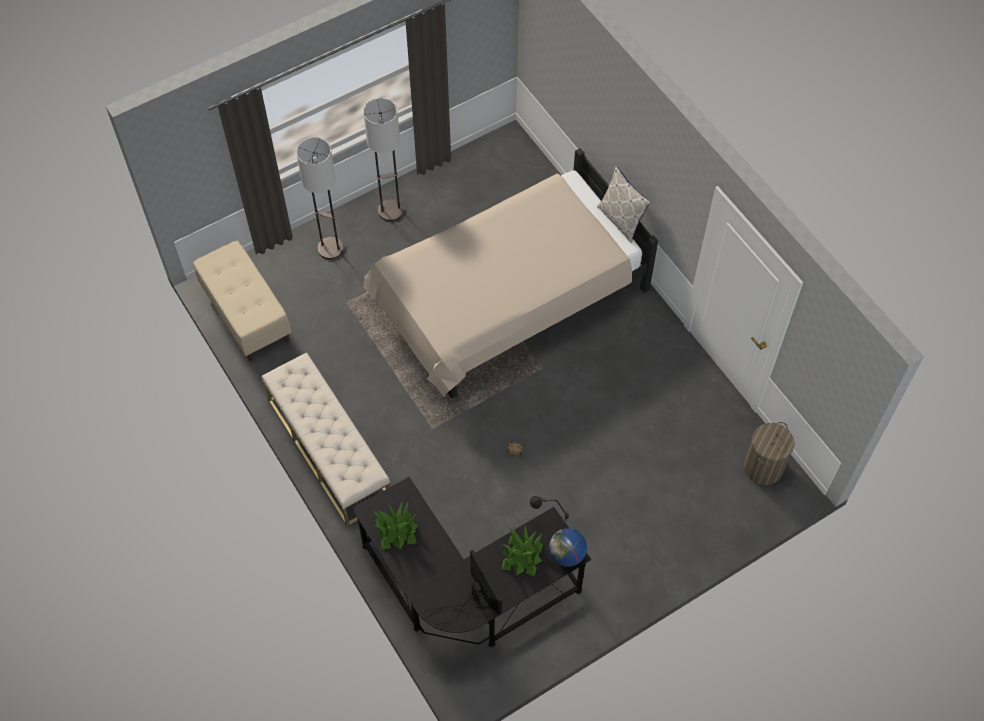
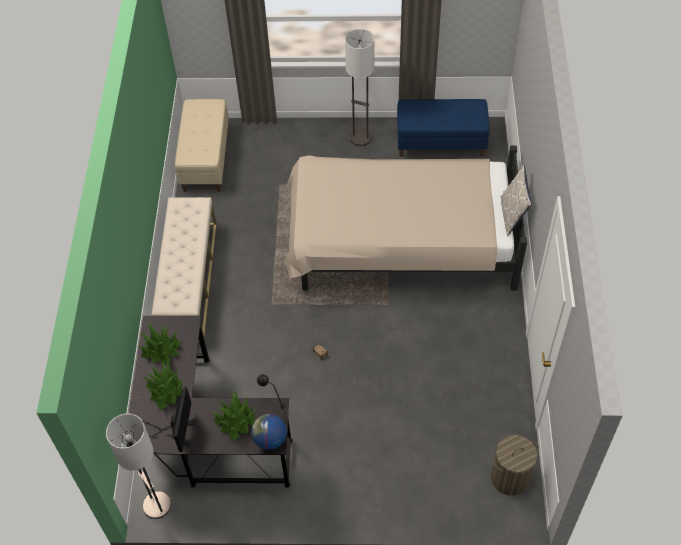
camera: 35 degrees right, 5 degrees down
(330, 248) = (297, 143): floor lamp -> floor lamp (156, 505)
(433, 567) = (166, 390): none -> potted plant
(474, 176) = (441, 142): none -> blue bench

